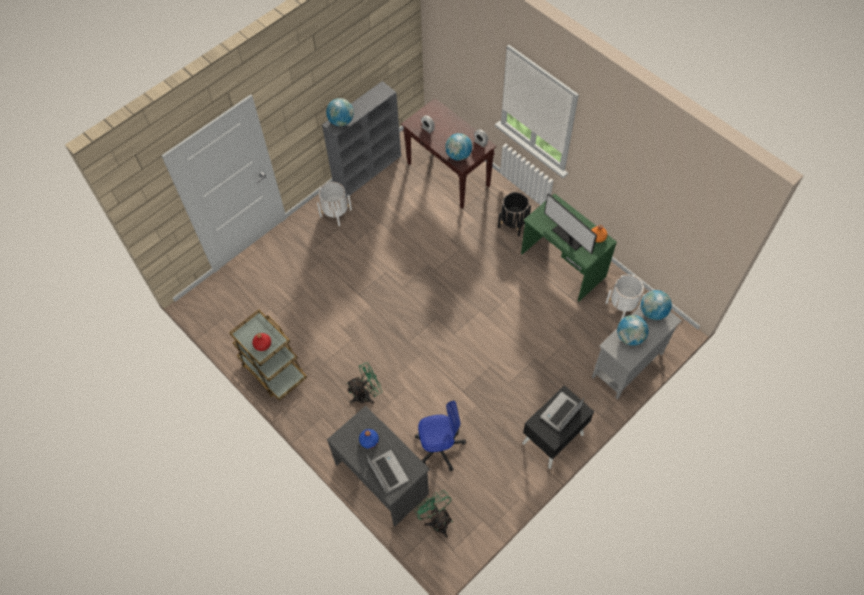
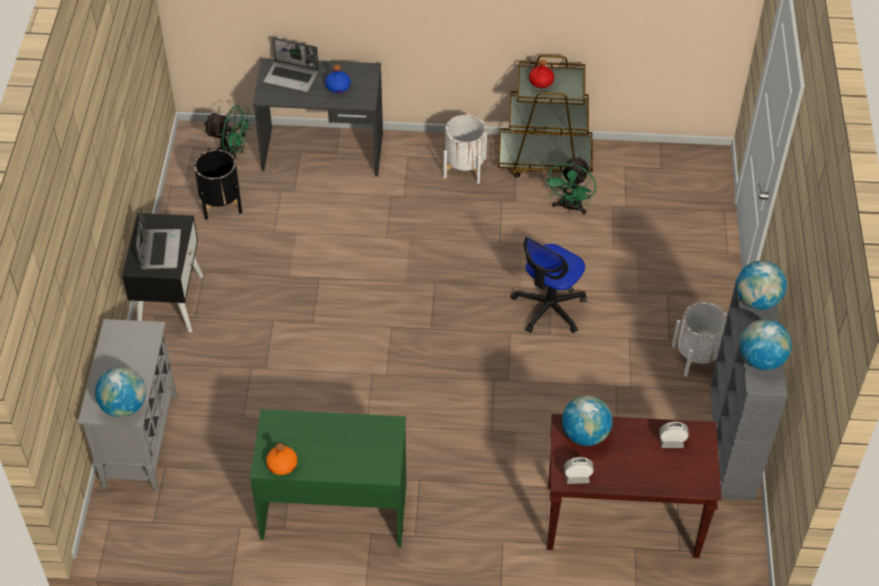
camera: 135 degrees right, 10 degrees down
(366, 394) = (421, 204): green fan -> green fan (569, 207)
(439, 447) = (291, 213): office chair -> office chair (549, 308)
(513, 223) = (458, 519): black planter -> black planter (220, 203)
(569, 236) = (322, 437): monitor -> none
(622, 305) = (205, 515): white planter -> white planter (464, 168)
(630, 337) = (132, 356): globe -> globe (761, 359)

